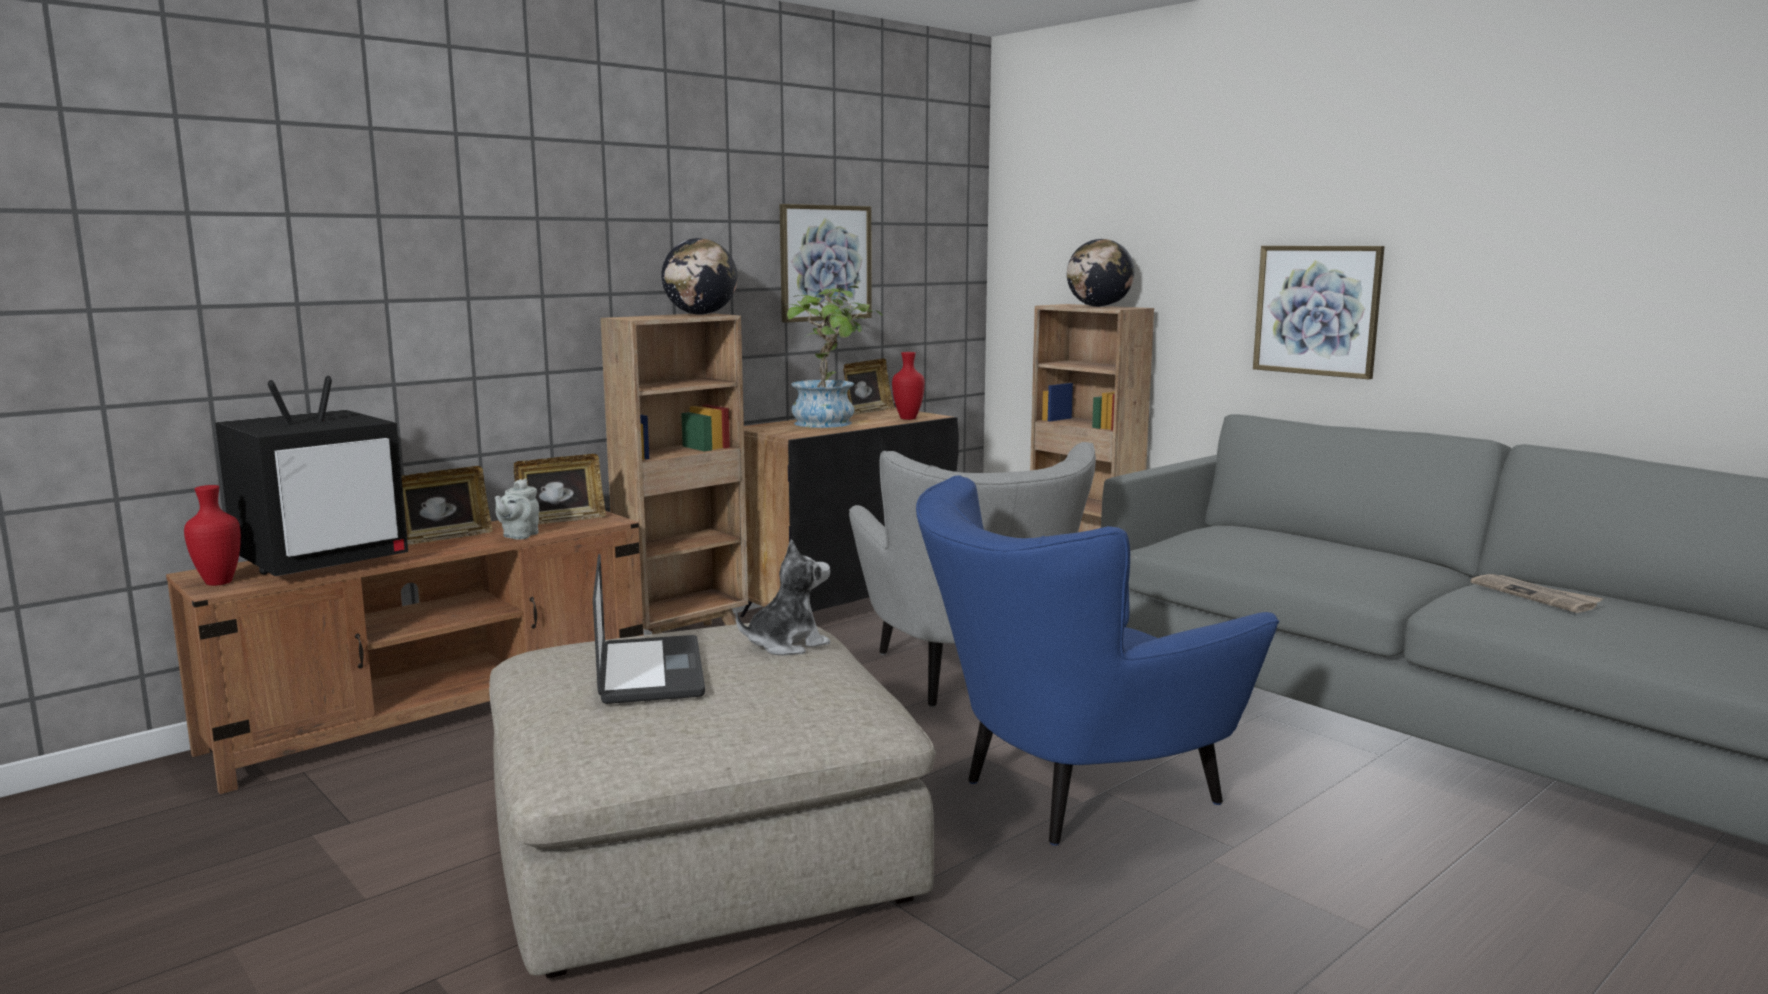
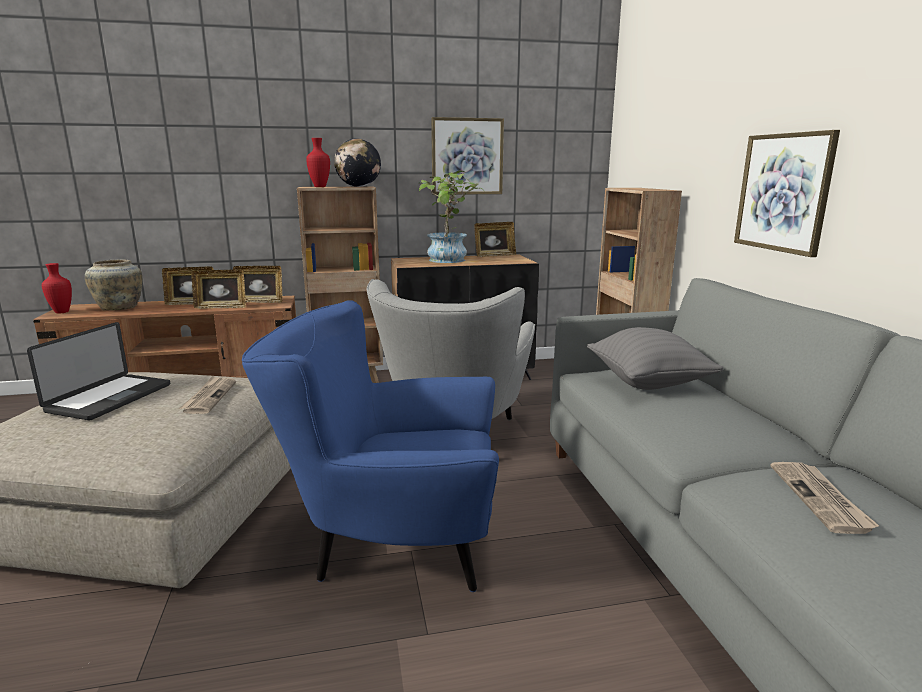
camera: 30 degrees right, 5 degrees up
(323, 561) = (120, 308): television -> beige vase
(518, 536) = (221, 307): grey teapot -> picture frame
(786, 644) = (209, 397): plush toy -> newspaper
(909, 418) = (504, 262): red vase -> red vase (320, 187)
(1098, 306) = (643, 189): globe -> none
(1247, 541) = (648, 383): none -> grey pillow

